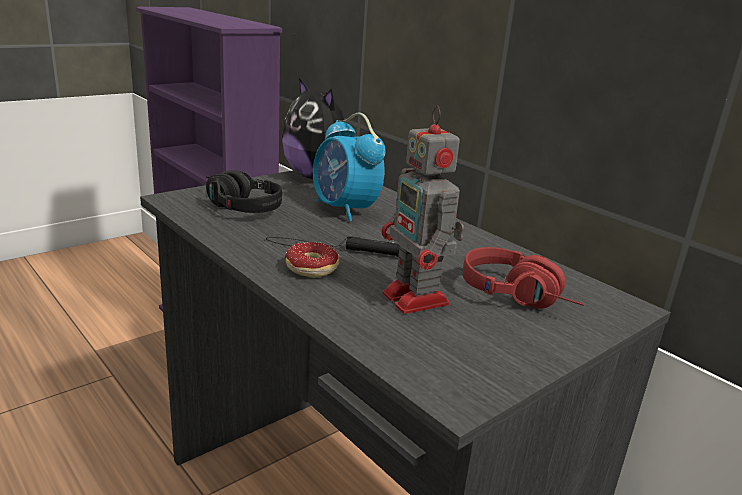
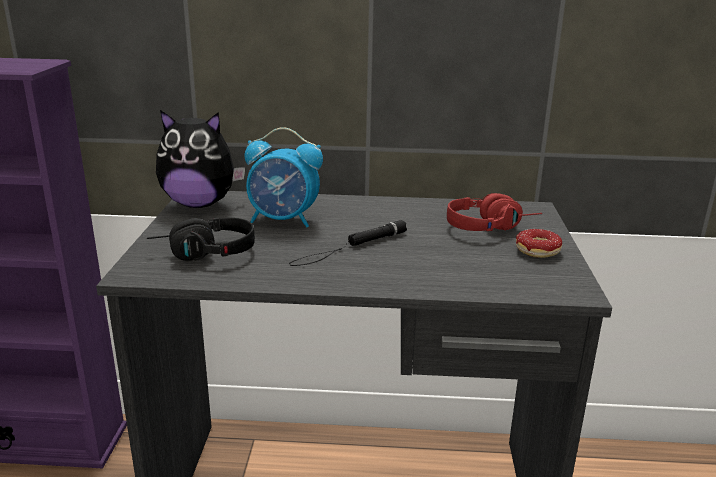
camera: 45 degrees left, 0 degrees up
(304, 271) = (365, 273): donut -> donut (540, 254)
(417, 300) = (456, 255): toy robot -> none

